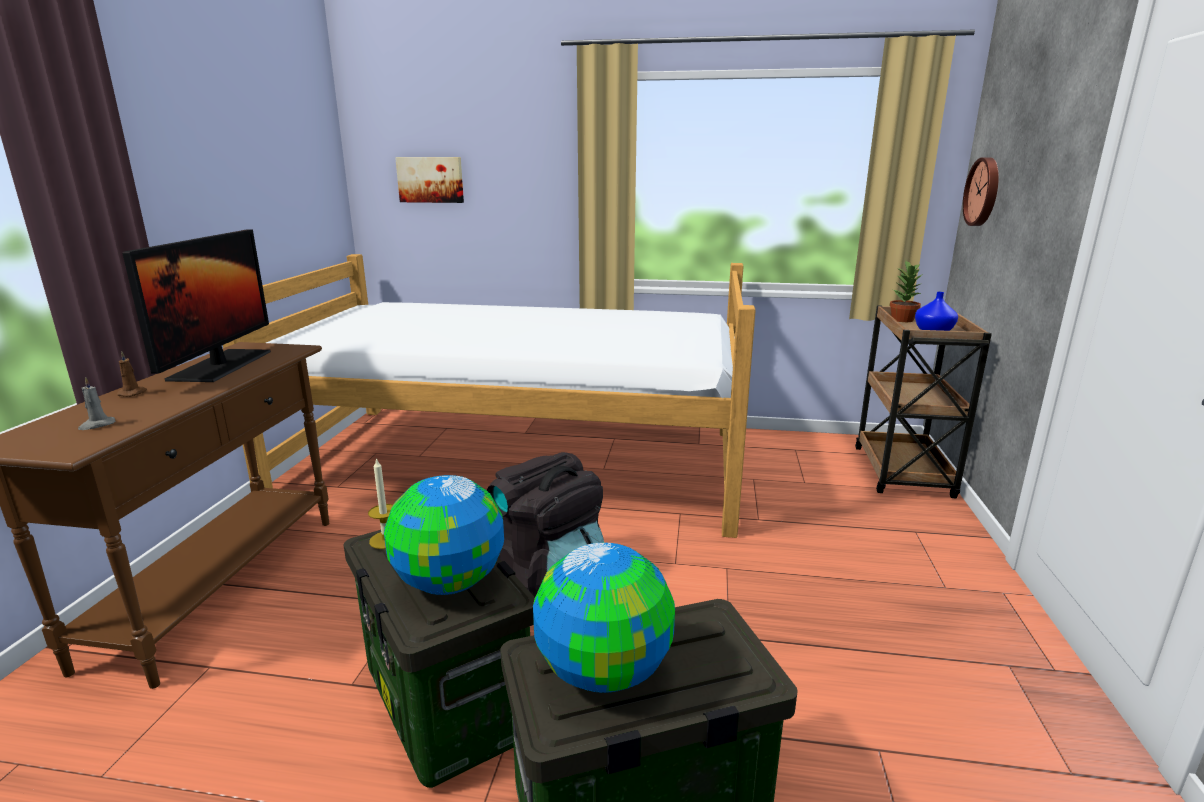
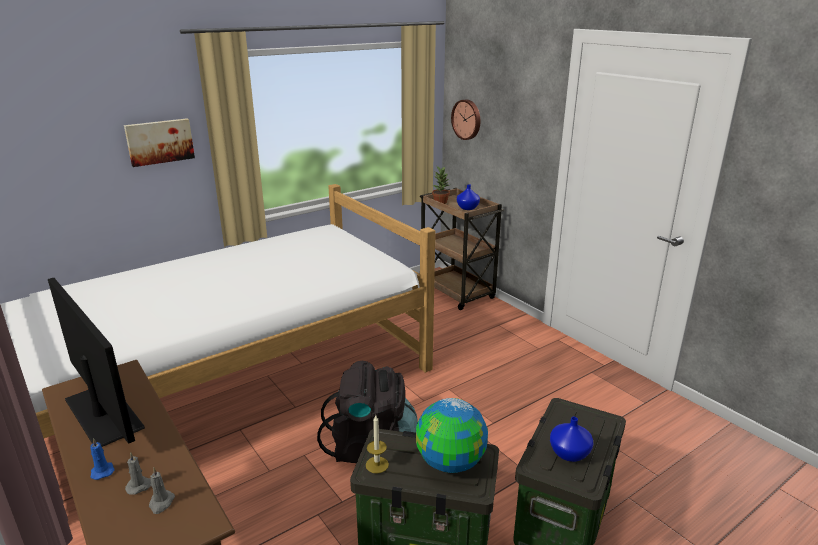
camera: 45 degrees left, 5 degrees up
(119, 410) = (140, 486): none -> grey candle
(133, 393) = (102, 471): brown candle -> blue candle
(431, 179) = (50, 161): picture -> picture (159, 141)
(605, 671) = (569, 453): globe -> blue vase

